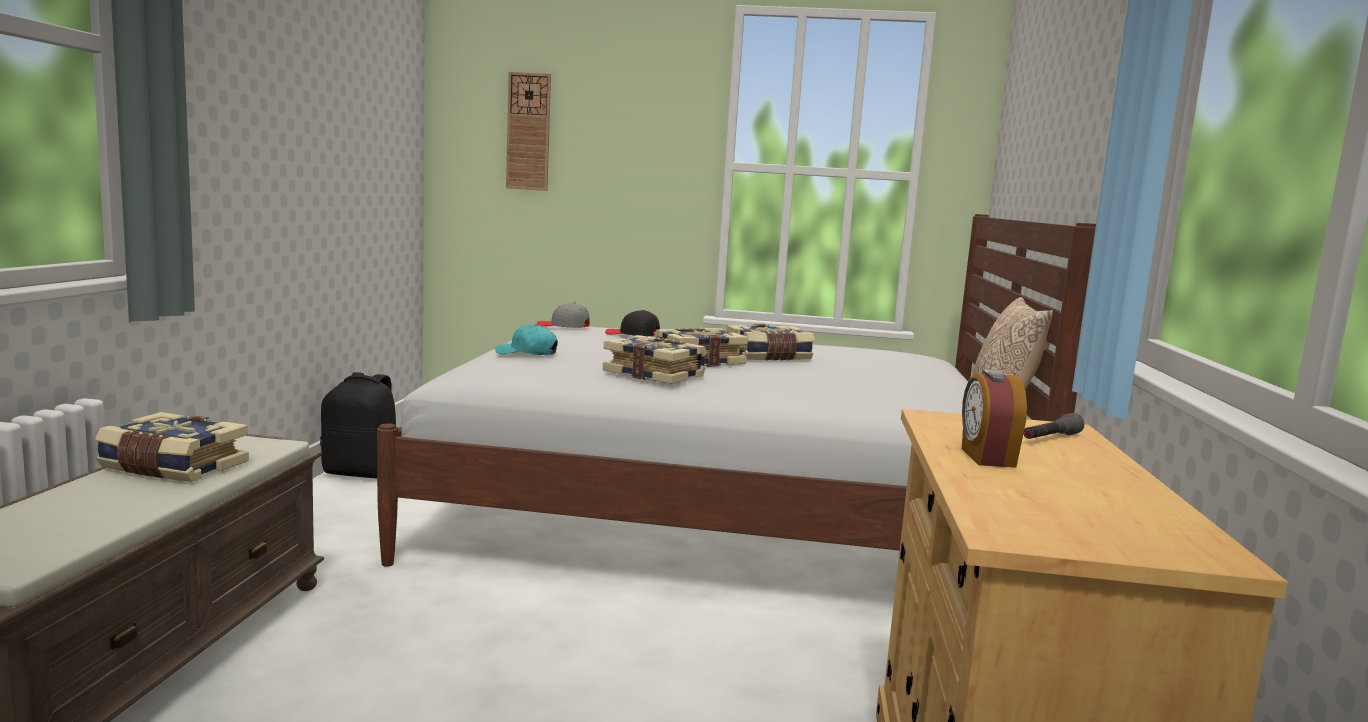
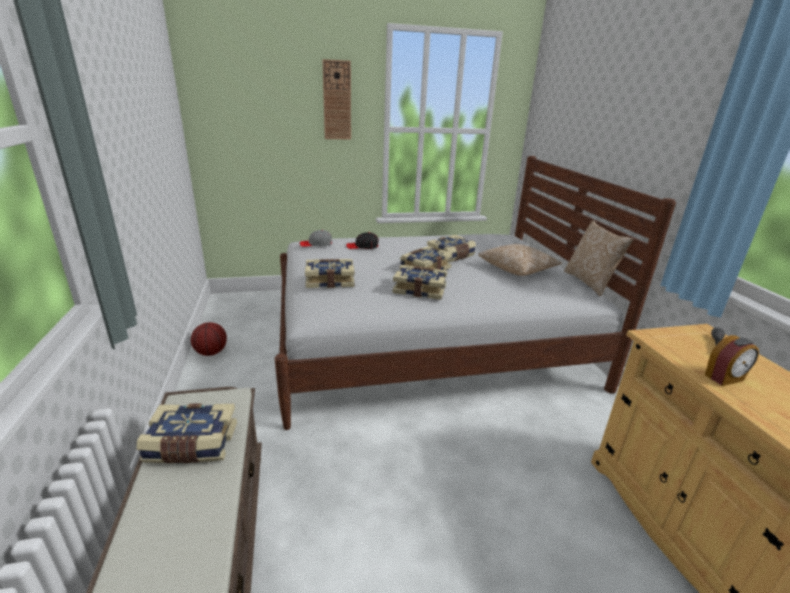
camera: 20 degrees left, 15 degrees up
(362, 472) = (211, 352): black backpack -> basketball
(527, 353) = (330, 281): turquoise cap -> book
(528, 132) = (257, 111): wall clock -> wall clock (337, 100)
(871, 381) = (517, 269): none -> pillow
(986, 457) = (724, 378): alarm clock -> alarm clock turned 90 degrees counterclockwise

